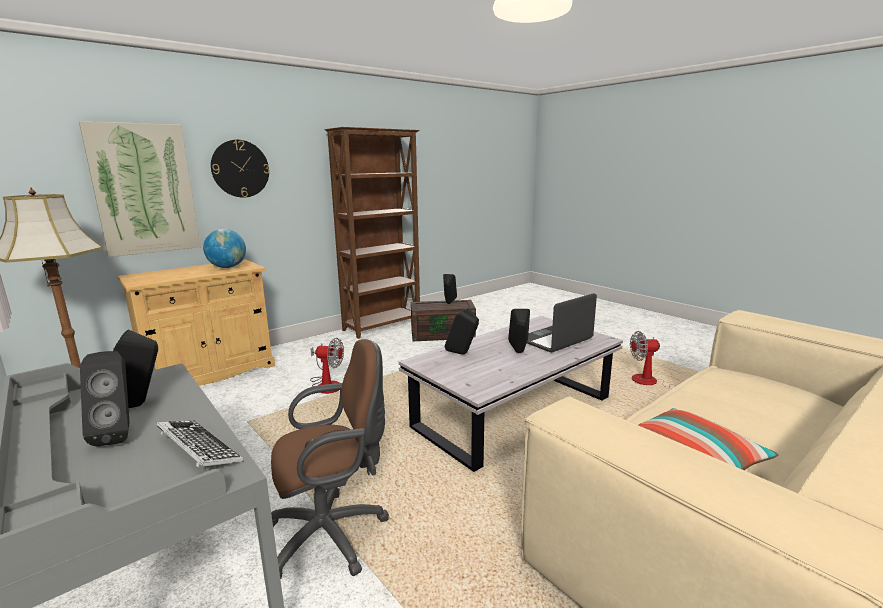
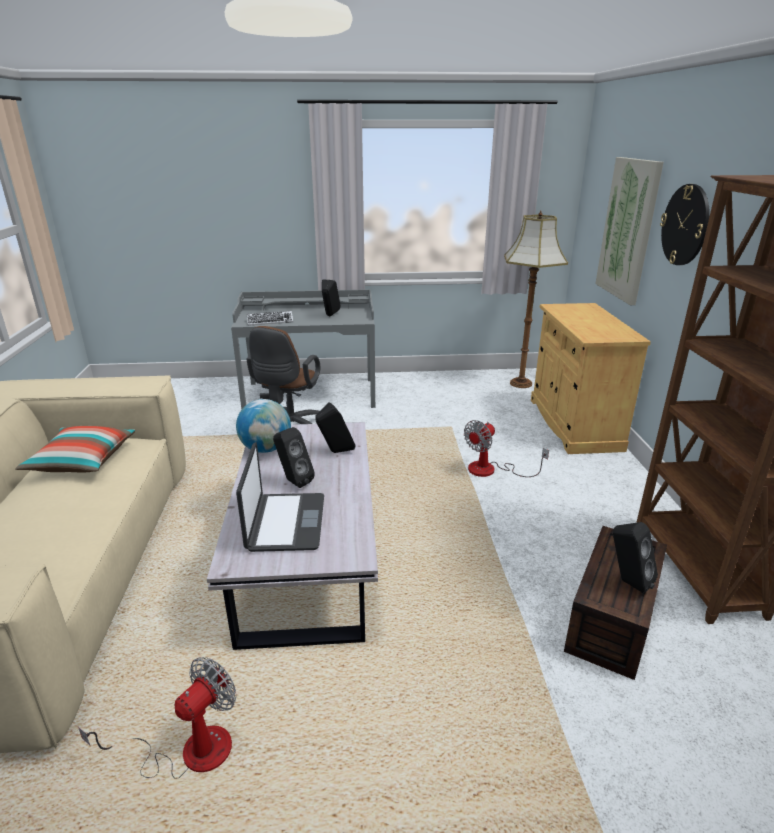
camera: 125 degrees right, 10 degrees up
(119, 434) = (306, 313): black speaker -> none
(227, 267) = (598, 331): globe -> globe (266, 449)

